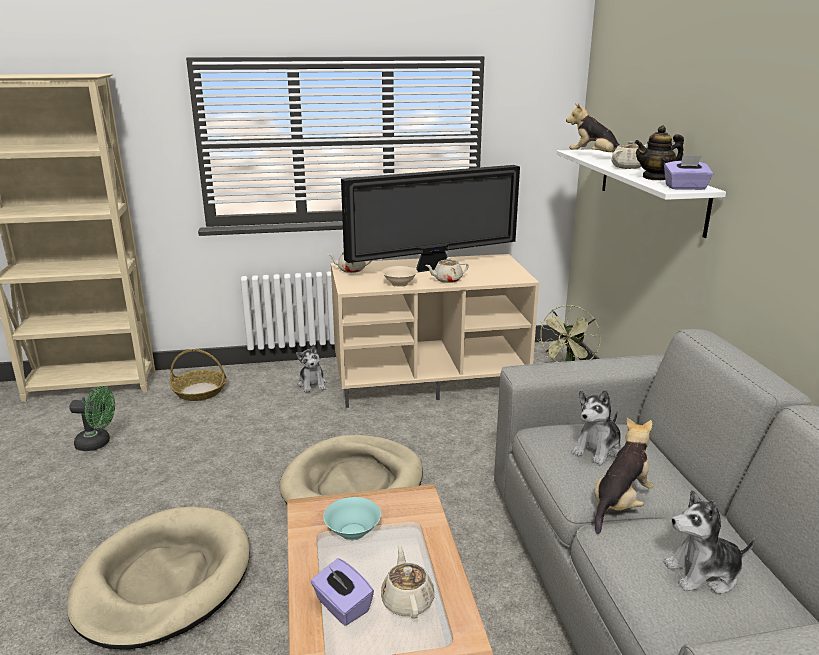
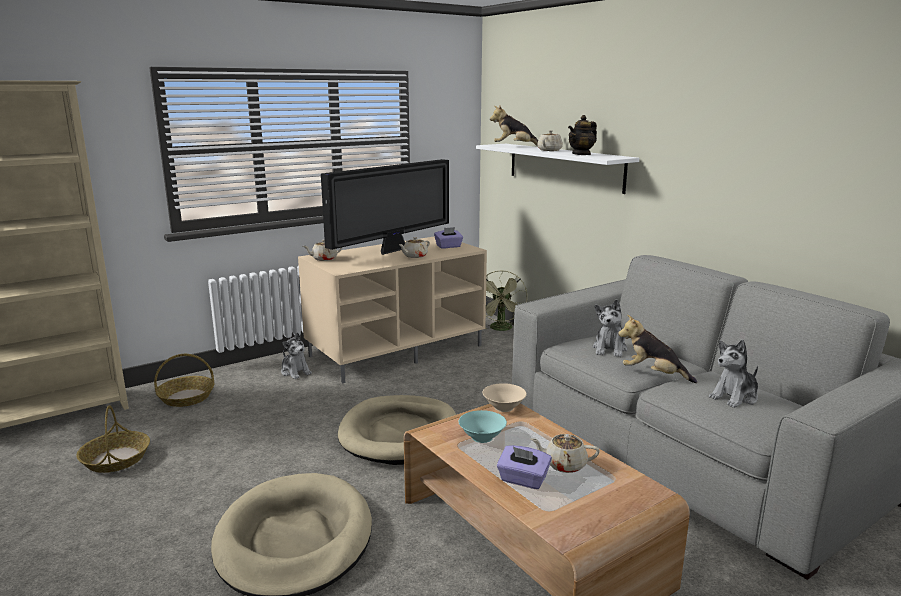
camera: 25 degrees left, 5 degrees down
(98, 443) = (115, 459): green fan -> basket
(399, 284) = (379, 263): beige bowl -> beige bowl (504, 407)
(407, 601) = (564, 465): beige teapot -> beige teapot turned 45 degrees counterclockwise
(619, 504) = (653, 374): plush toy -> plush toy turned 75 degrees counterclockwise
(685, 188) = (612, 157): purple tissue box -> purple tissue box (448, 246)

